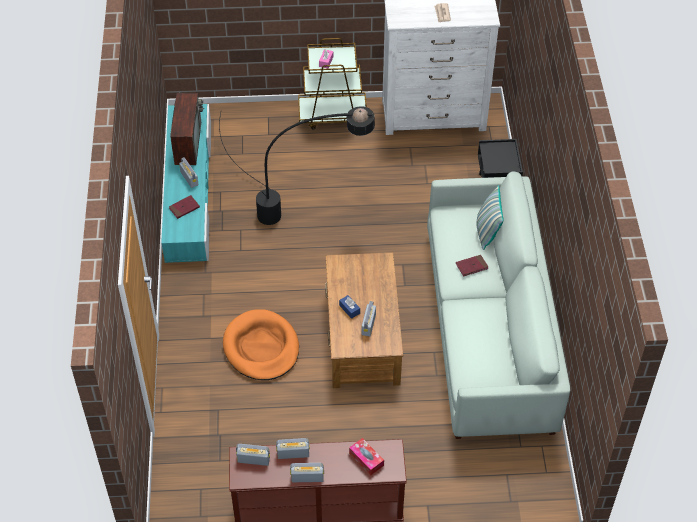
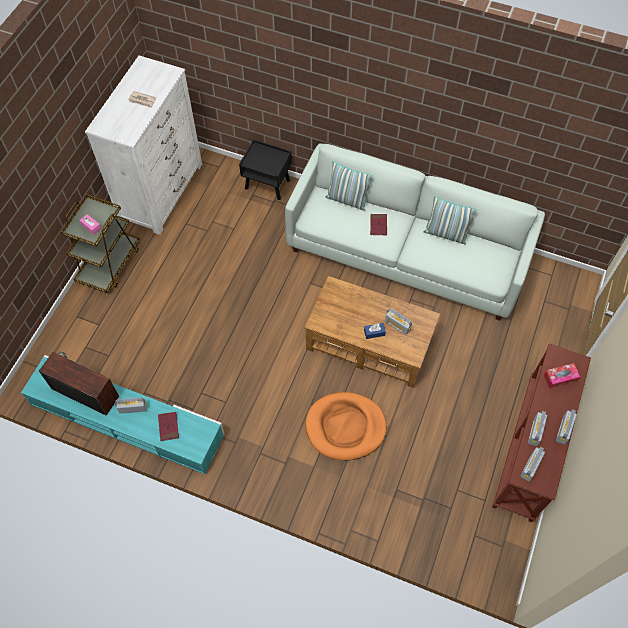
camera: 65 degrees left, 10 degrees up
(299, 206) = (202, 334): black floor lamp -> none
(498, 325) = (446, 234): none -> pillow

